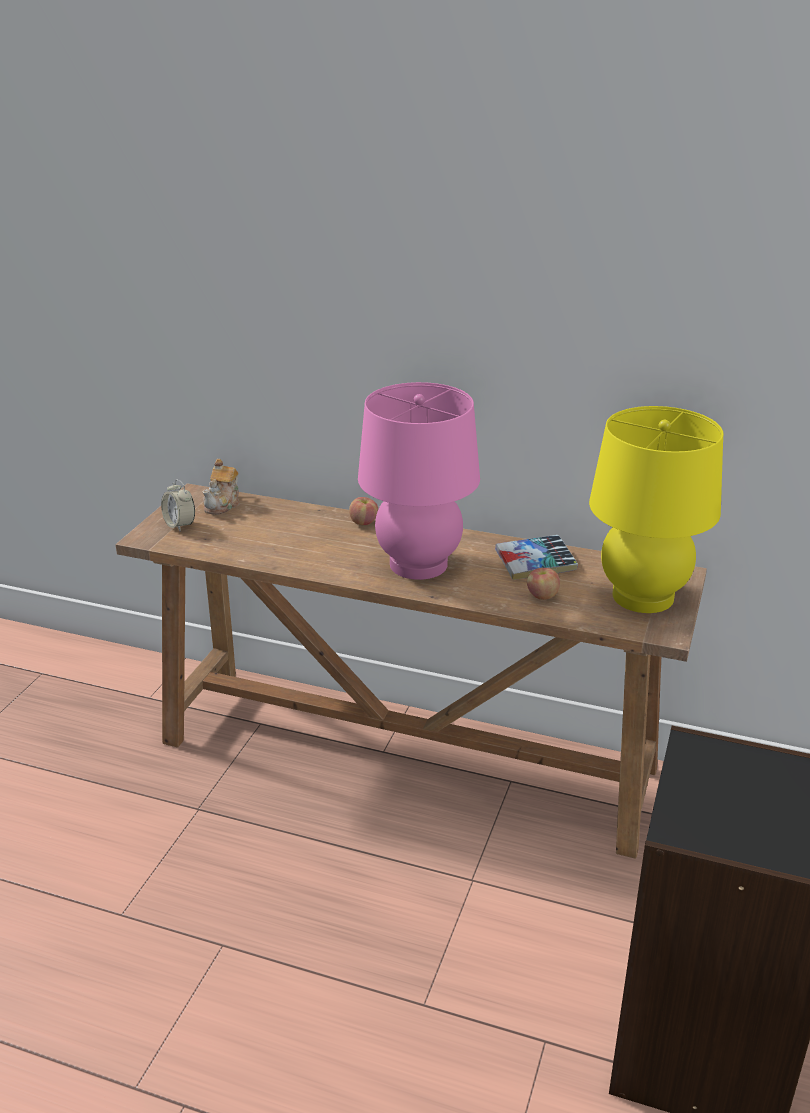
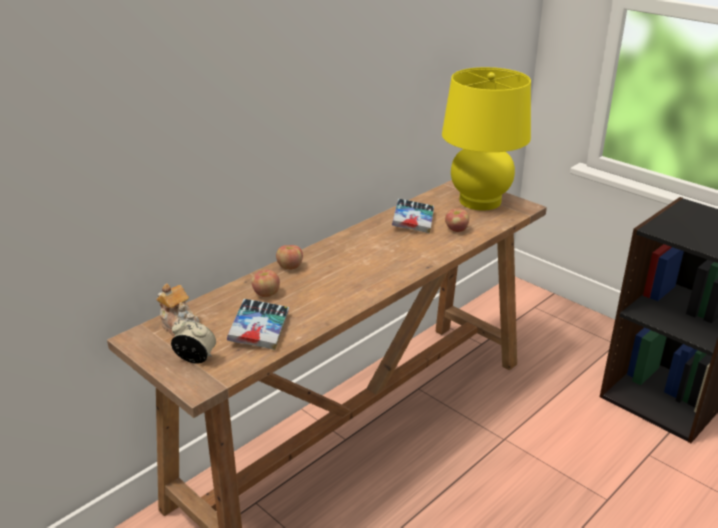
camera: 65 degrees left, 0 degrees up
(180, 525) = (195, 359): alarm clock -> alarm clock turned 150 degrees counterclockwise
(241, 539) = (259, 330): none -> book
(304, 525) = (266, 294): none -> apple
(418, 564) = (378, 261): pink table lamp -> none

